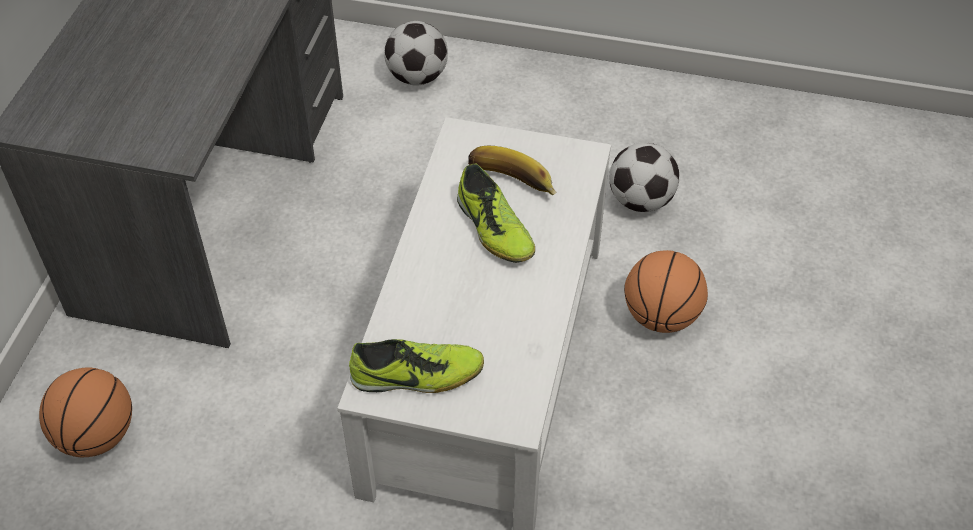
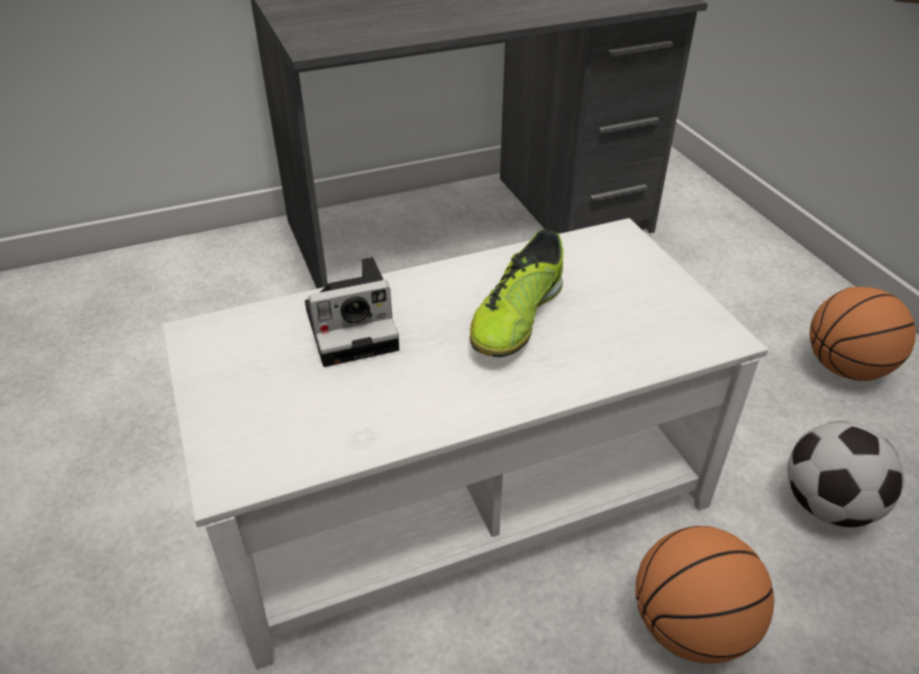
camera: 55 degrees right, 10 degrees down
(97, 435) = (187, 290): basketball -> basketball (845, 368)
(417, 77) = (737, 259): football -> none
(417, 376) = (245, 358): shoe -> none
(434, 309) = (355, 327): none -> camera
(510, 184) = (596, 300): banana -> none

